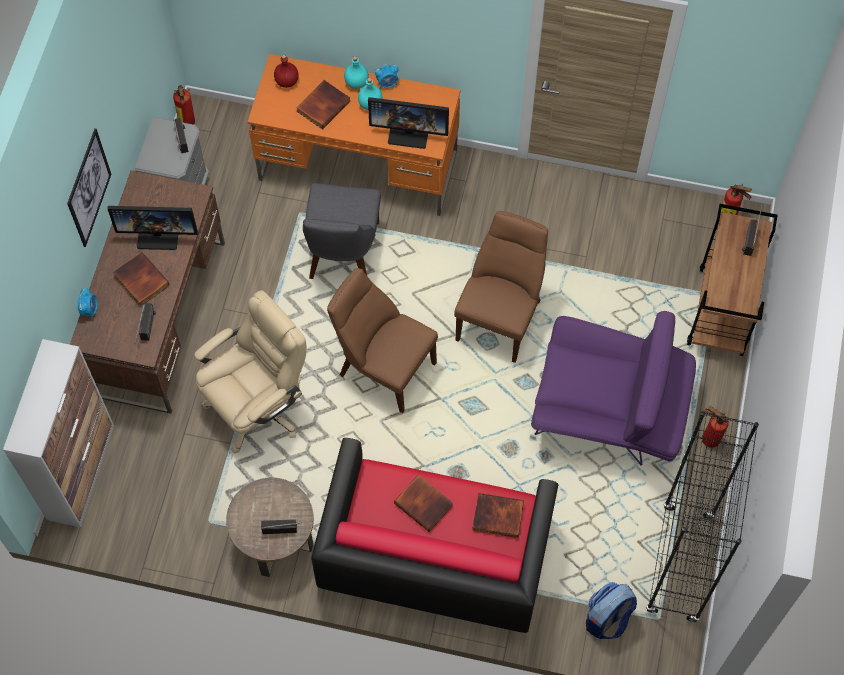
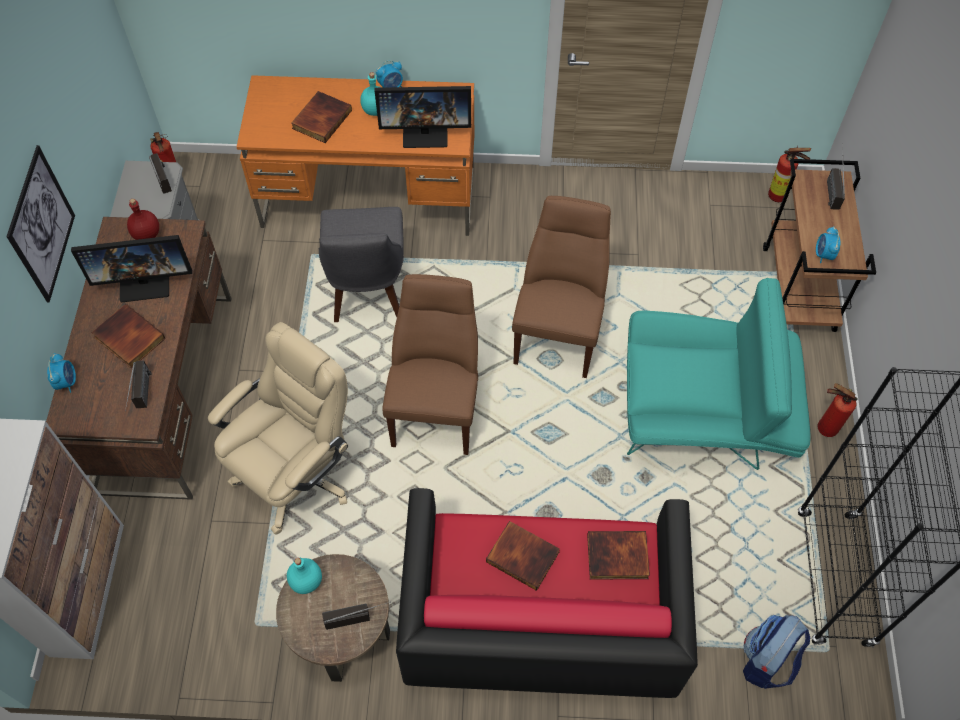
camera: 10 degrees left, 5 degrees down
(287, 81) = (276, 99): red bottle -> red bottle (147, 234)
(356, 82) = (355, 91): turquoise bottle -> turquoise bottle (305, 581)
(383, 367) = (437, 406): brown chair -> brown chair turned 75 degrees clockwise
(608, 411) = (704, 415): purple armchair -> turquoise armchair
(724, 295) = (823, 255): none -> alarm clock

